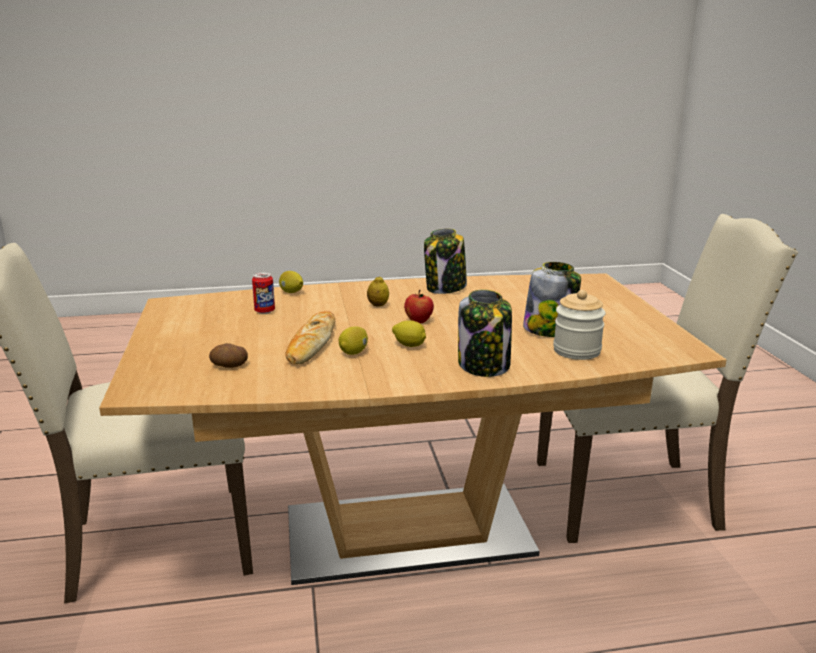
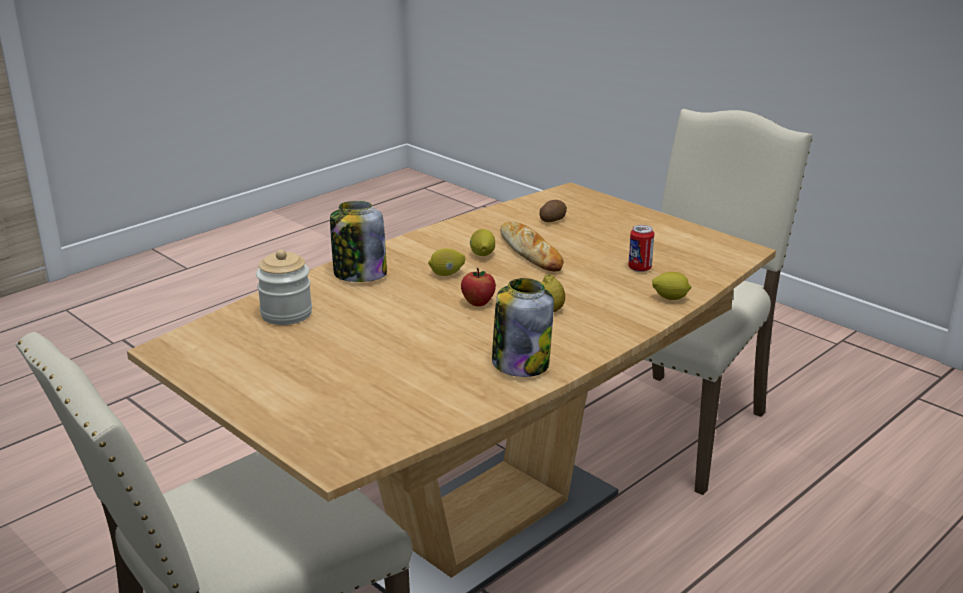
camera: 145 degrees right, 5 degrees up
(549, 329) = (333, 333): jar -> none

